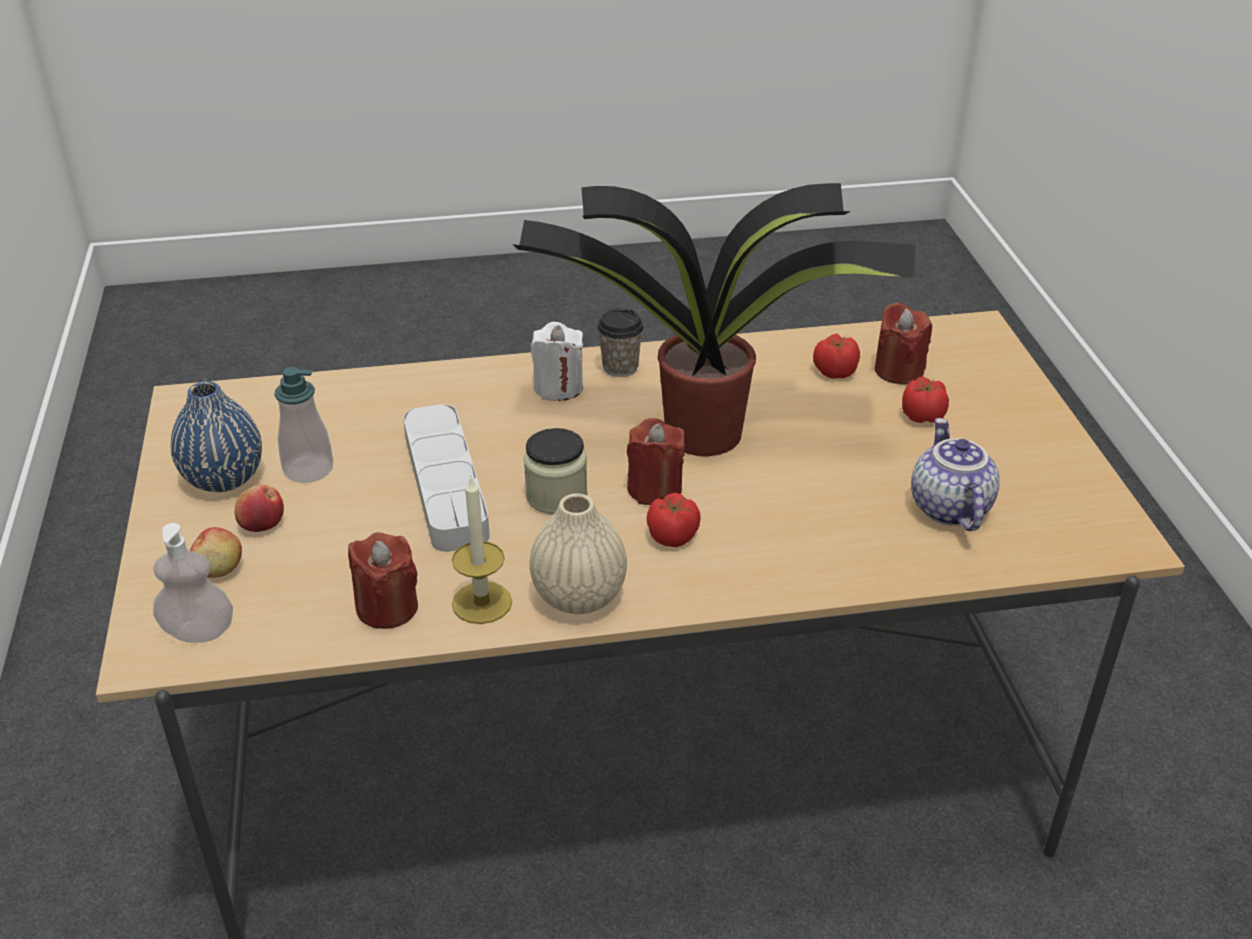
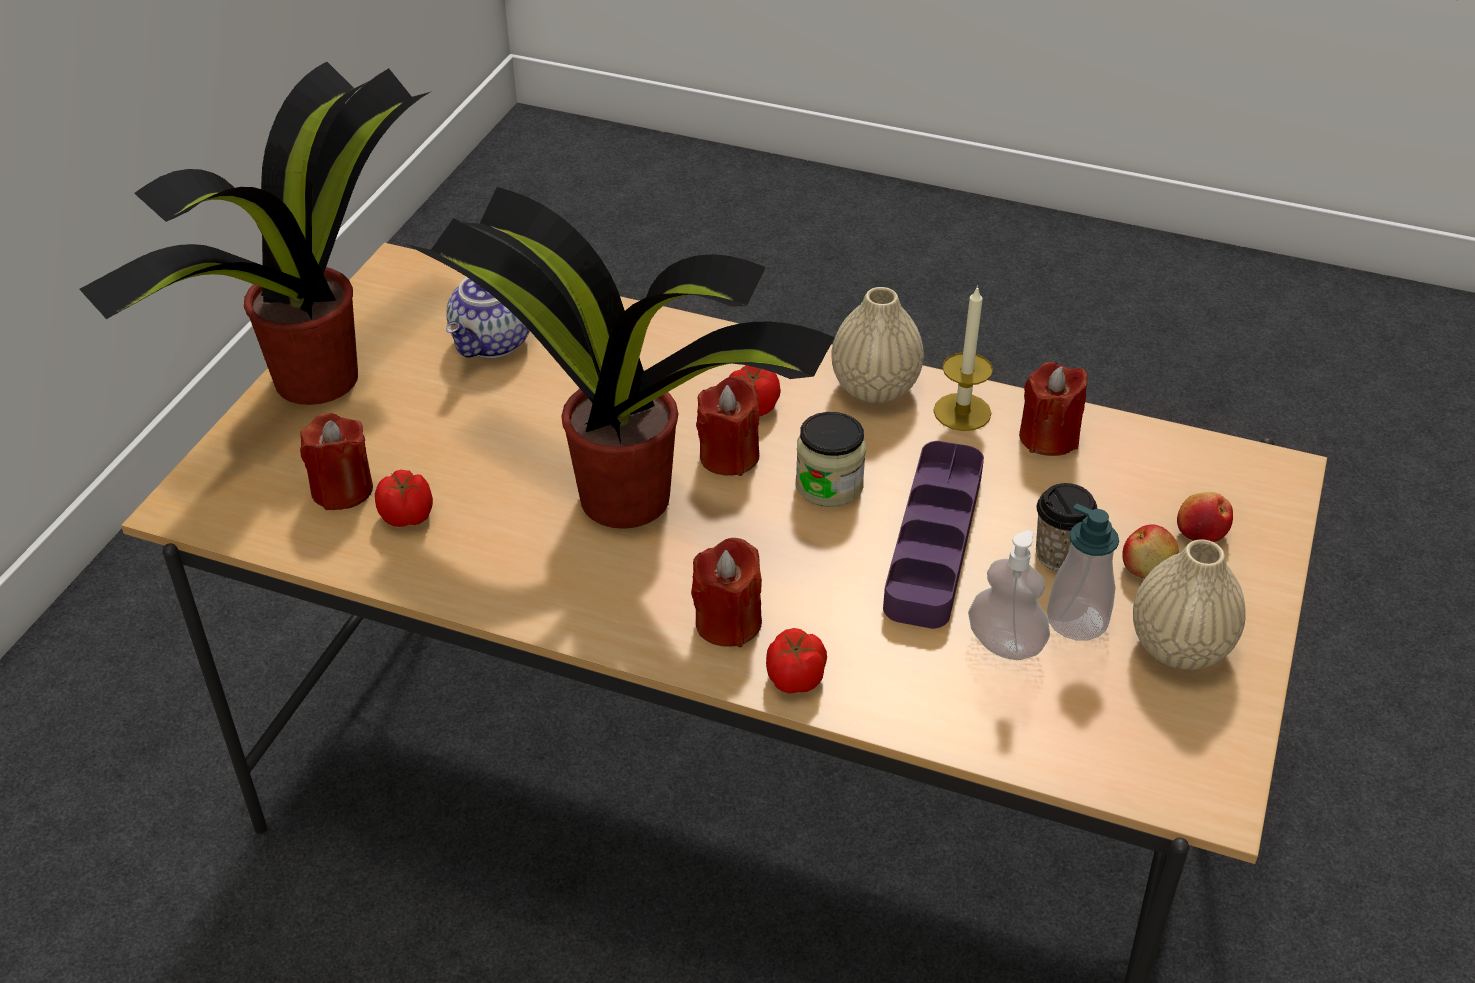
camera: 150 degrees left, 5 degrees up
(198, 631) = (1229, 478): soap dispenser -> soap dispenser (1005, 644)
(223, 478) = (1179, 646): blue vase -> beige vase
(445, 484) = (933, 541): grey tray -> purple tray
(558, 387) = (728, 622): white candle -> red candle
(620, 367) = (632, 623): cup -> cup (1058, 555)
(922, 415) = (393, 431): tomato -> tomato (794, 679)
(1033, 426) = (312, 381): none -> potted plant

